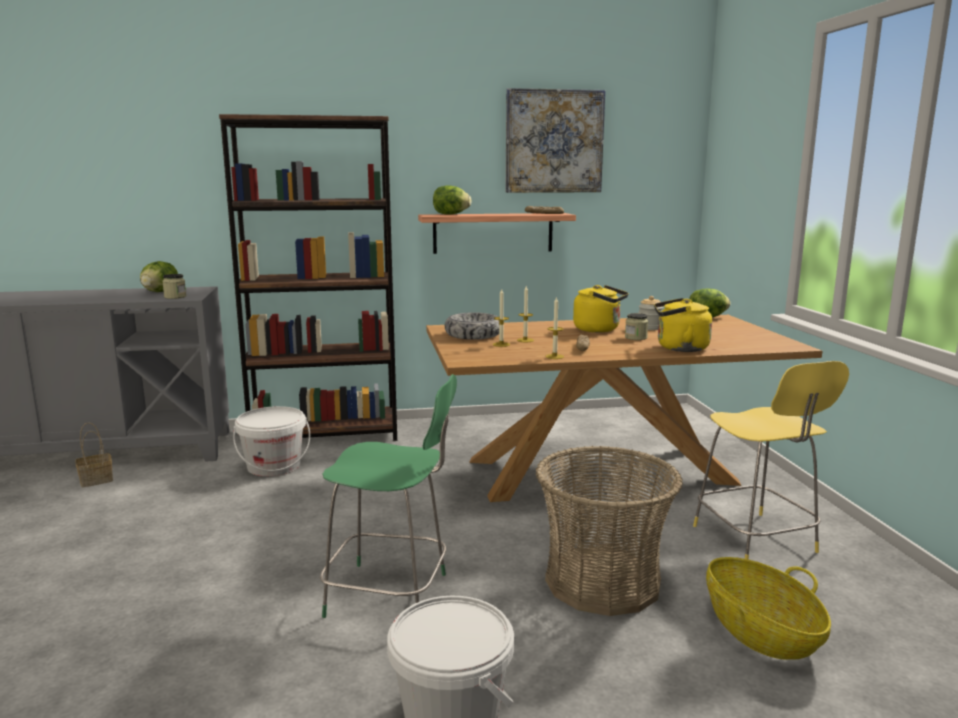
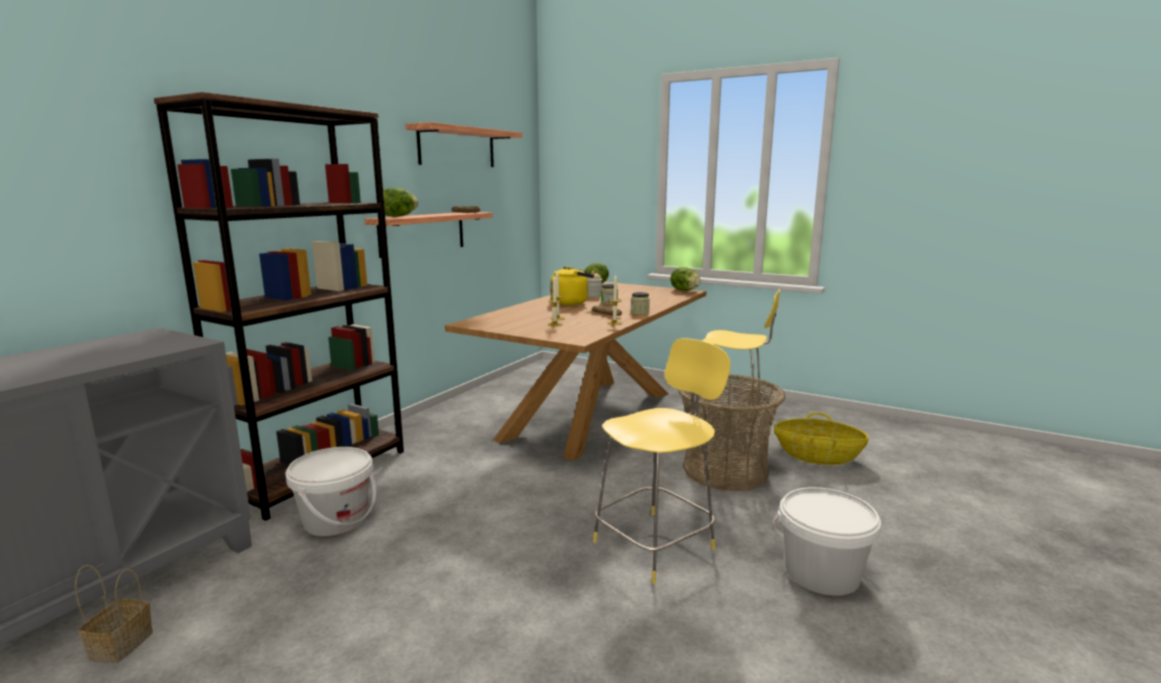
camera: 50 degrees left, 0 degrees up
(159, 292) = (104, 347): lettuce -> lettuce (684, 290)
(175, 297) = (165, 346): jar -> jar (639, 313)
(392, 595) = (656, 543): green stool -> yellow stool
(473, 335) = (511, 323): bowl -> none
(554, 141) = (457, 147): picture -> shelf
(679, 348) = (651, 303): yellow kettle -> none

